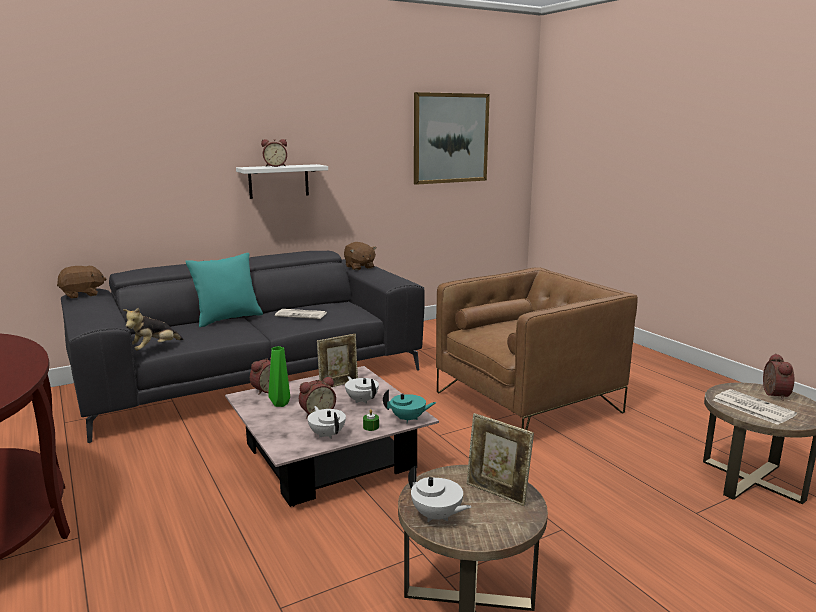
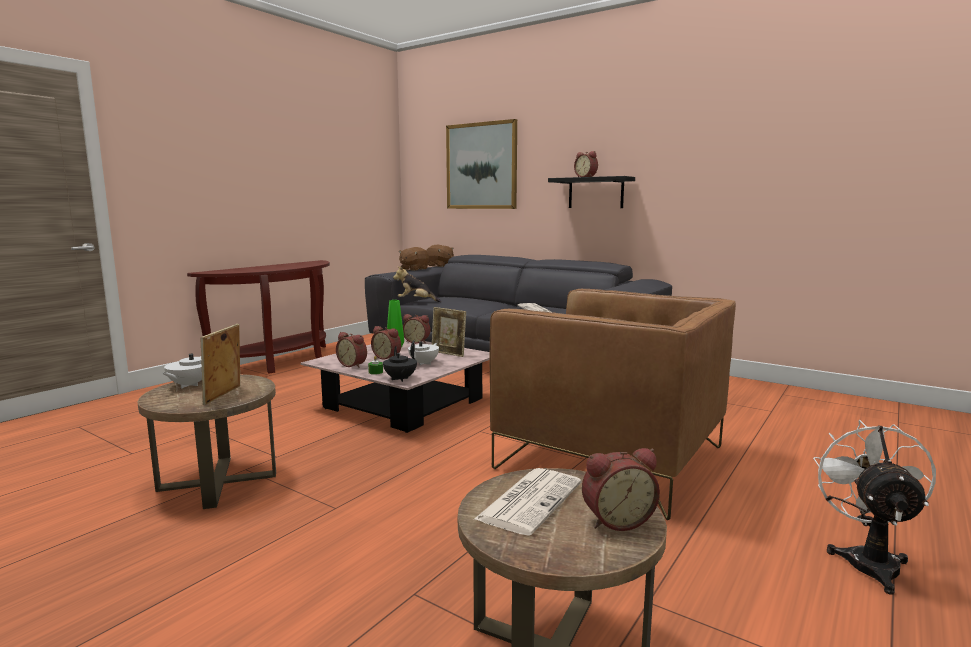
camera: 65 degrees right, 5 degrees down
(228, 319) = (498, 302): turquoise pillow -> none
(278, 181) = (595, 193): white shelf -> black shelf
(327, 434) = (353, 365): white teapot -> alarm clock
(359, 267) = (630, 283): brown plush toy -> brown plush toy (414, 269)
(408, 419) = (400, 379): turquoise teapot -> black teapot
(450, 138) = (824, 143): picture -> picture (481, 166)
(674, 384) = (868, 560): none -> white fan

